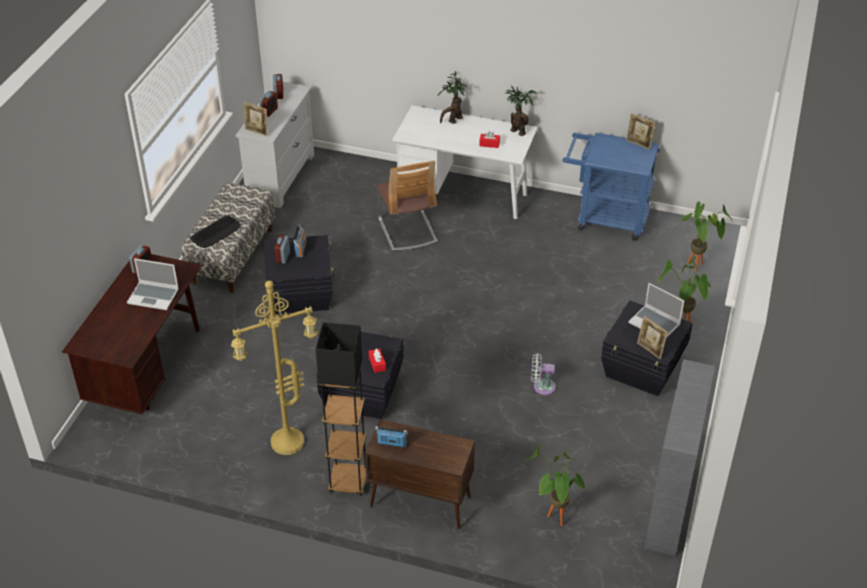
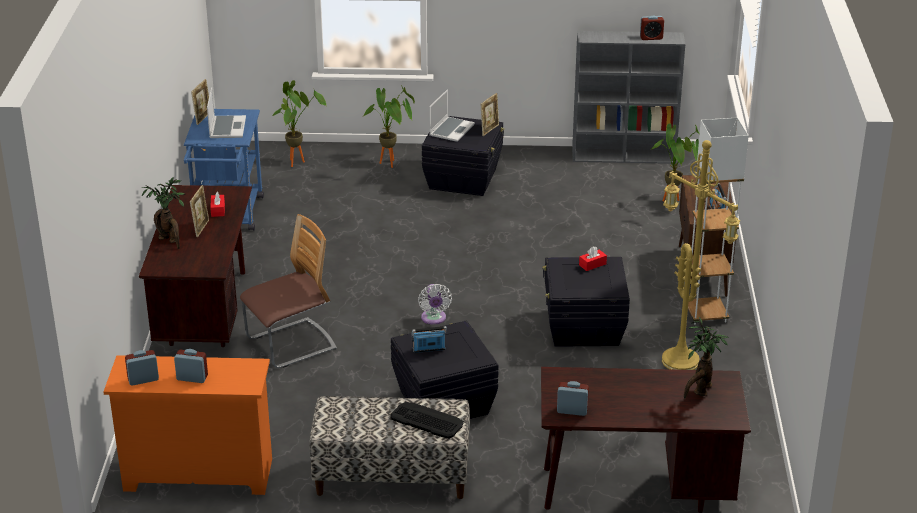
camera: 105 degrees left, 10 degrees down
(154, 296) = (618, 386): laptop -> laptop (227, 128)
(257, 132) = (248, 377): picture frame -> picture frame (201, 228)
(281, 177) = (197, 474): white dresser -> orange dresser
(283, 257) = (449, 360): alarm clock -> alarm clock (651, 38)
(348, 482) = (706, 314): black floor lamp -> white floor lamp
(464, 195) = (205, 314): white desk -> brown desk
(517, 131) = (184, 196): potted plant -> potted plant (700, 391)
(542, 387) = (515, 227): white fan -> white fan (434, 319)

